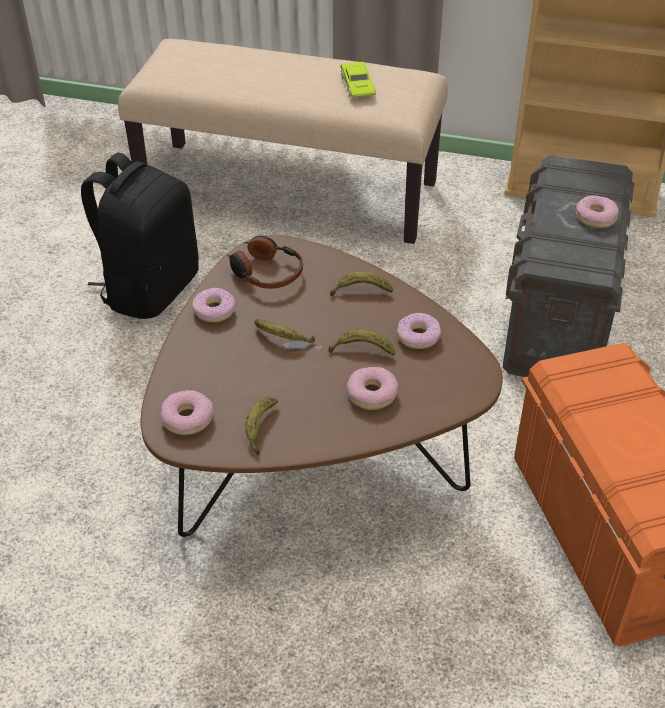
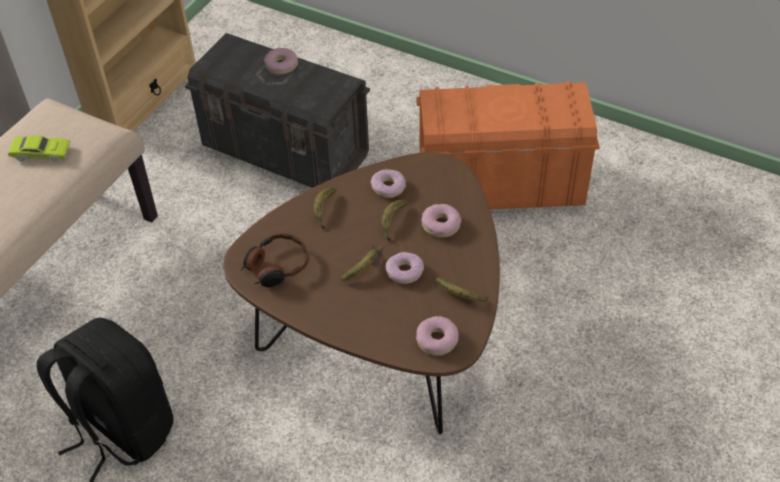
camera: 75 degrees left, 5 degrees up
(214, 310) = (313, 308): donut -> donut (405, 272)

